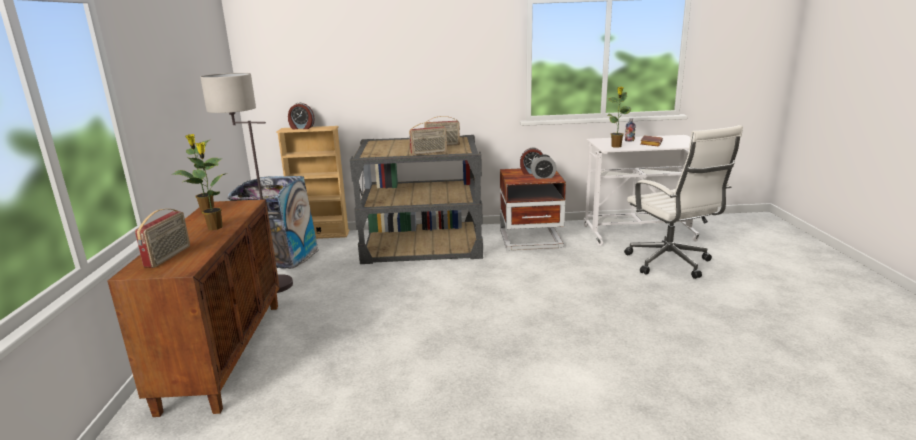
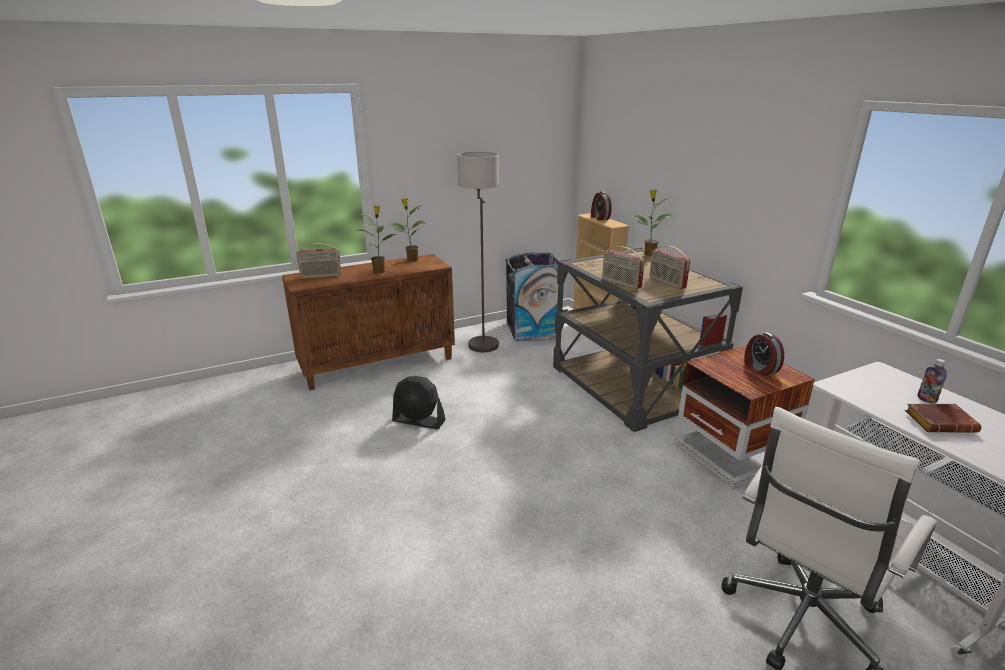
camera: 65 degrees right, 5 degrees up
(377, 343) = (419, 421): none -> black fan
(543, 177) = (749, 379): alarm clock -> none
(616, 146) = (860, 392): potted plant -> potted plant (649, 254)

